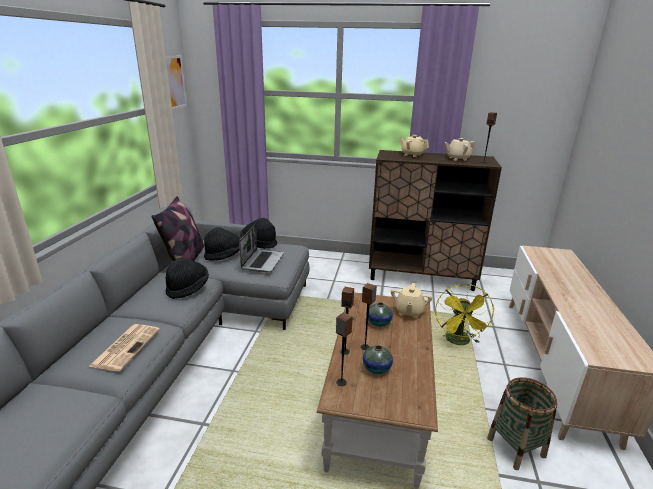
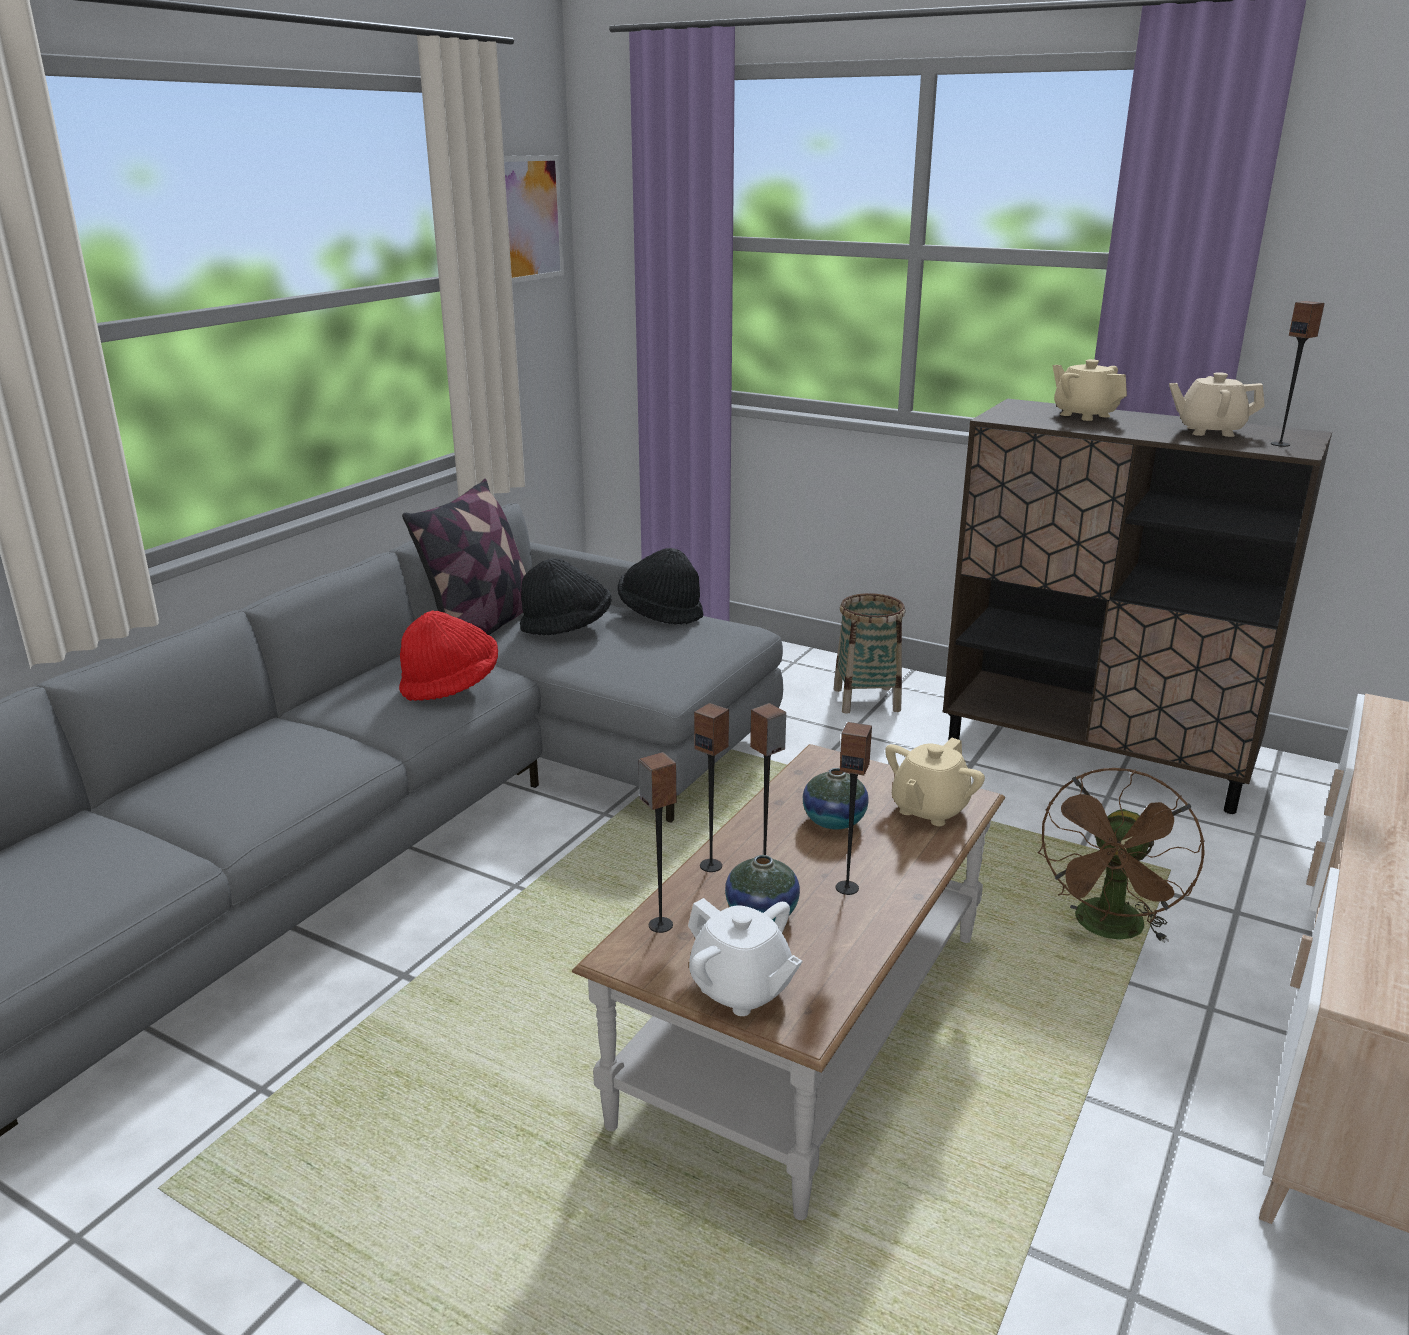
camera: 20 degrees right, 0 degrees up
(126, 347) = (272, 775): newspaper -> none
(188, 288) = (451, 685): black hat -> red hat
(262, 261) = (645, 650): laptop -> none
(389, 404) = (741, 989): none -> white teapot
(400, 350) = (847, 887): none -> speaker
(459, 342) = (1109, 930): yellow fan -> brown fan
(516, 447) = (1117, 1204): basket -> basket (866, 700)

